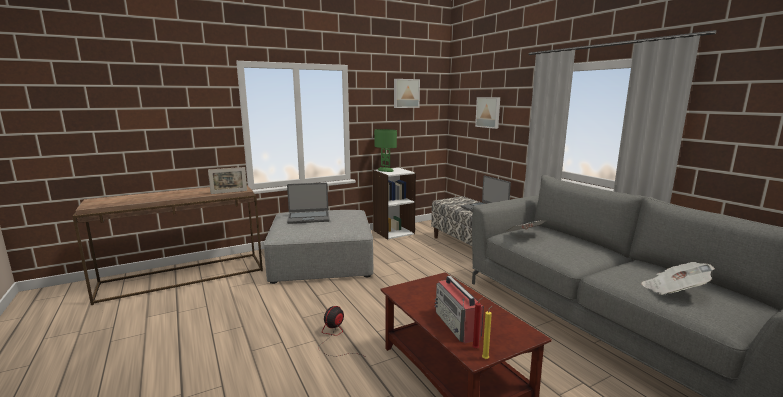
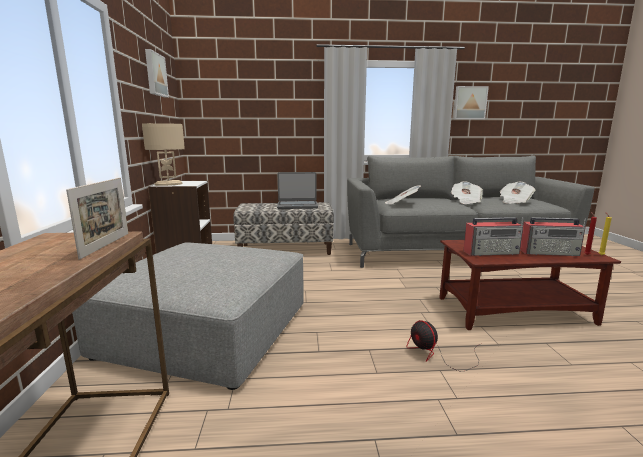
camera: 65 degrees left, 0 degrees up
(308, 218) = (178, 267): laptop -> none
(385, 170) = (168, 184): green table lamp -> beige table lamp
(424, 295) = (492, 252): none -> radio
(488, 112) = (256, 106): picture -> picture (469, 103)
(611, 262) = (466, 201): none -> newspaper

